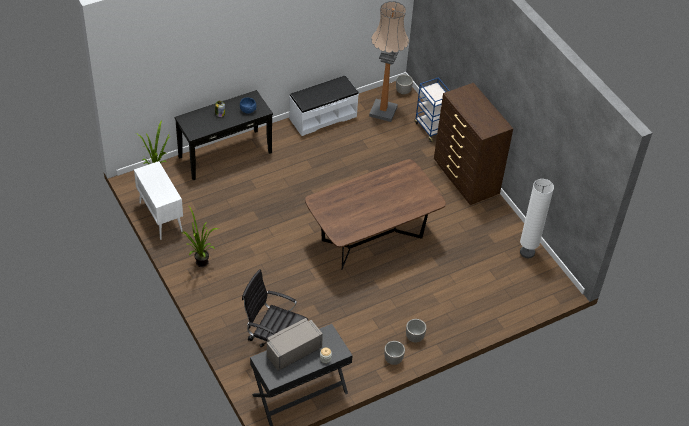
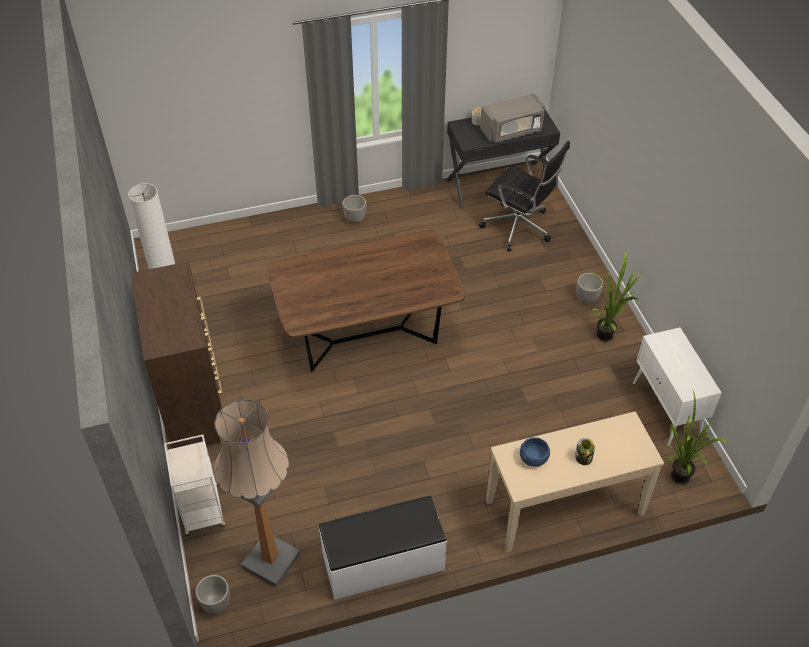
camera: 165 degrees left, 0 degrees up
(225, 154) = (564, 508): black console table -> beige console table
(393, 359) = (387, 201): planter -> planter (586, 298)
(431, 128) = (202, 510): blue cart -> white cart

